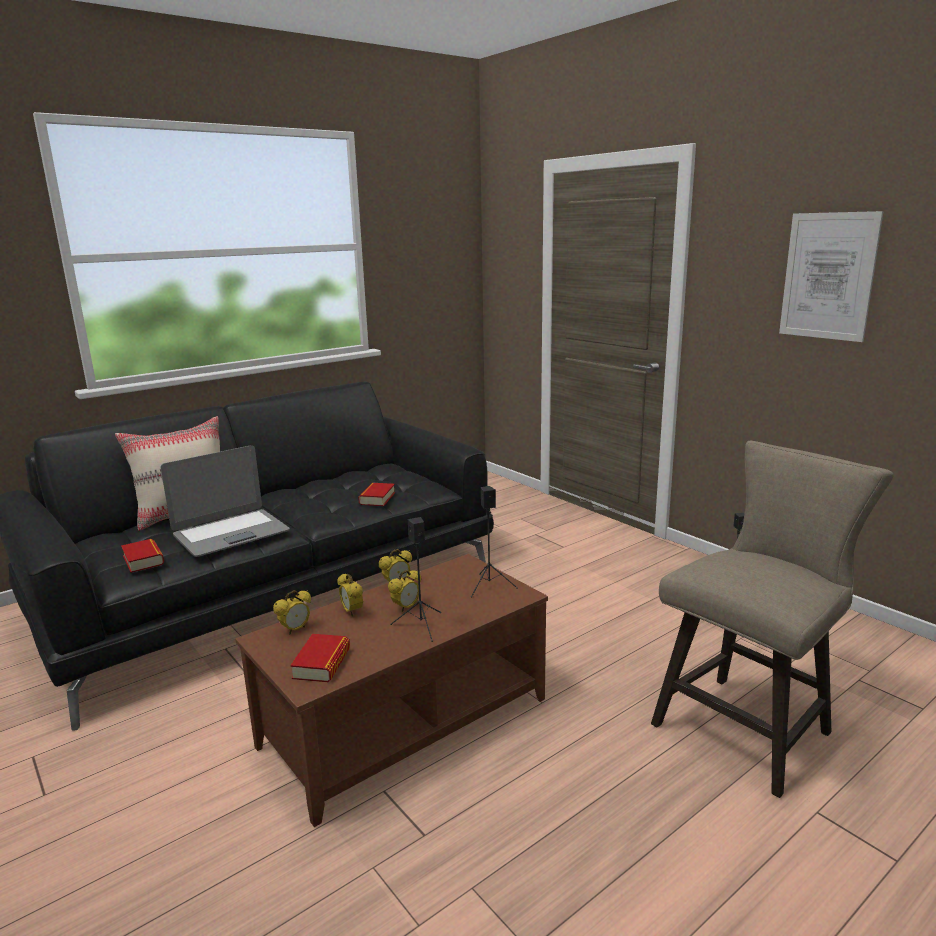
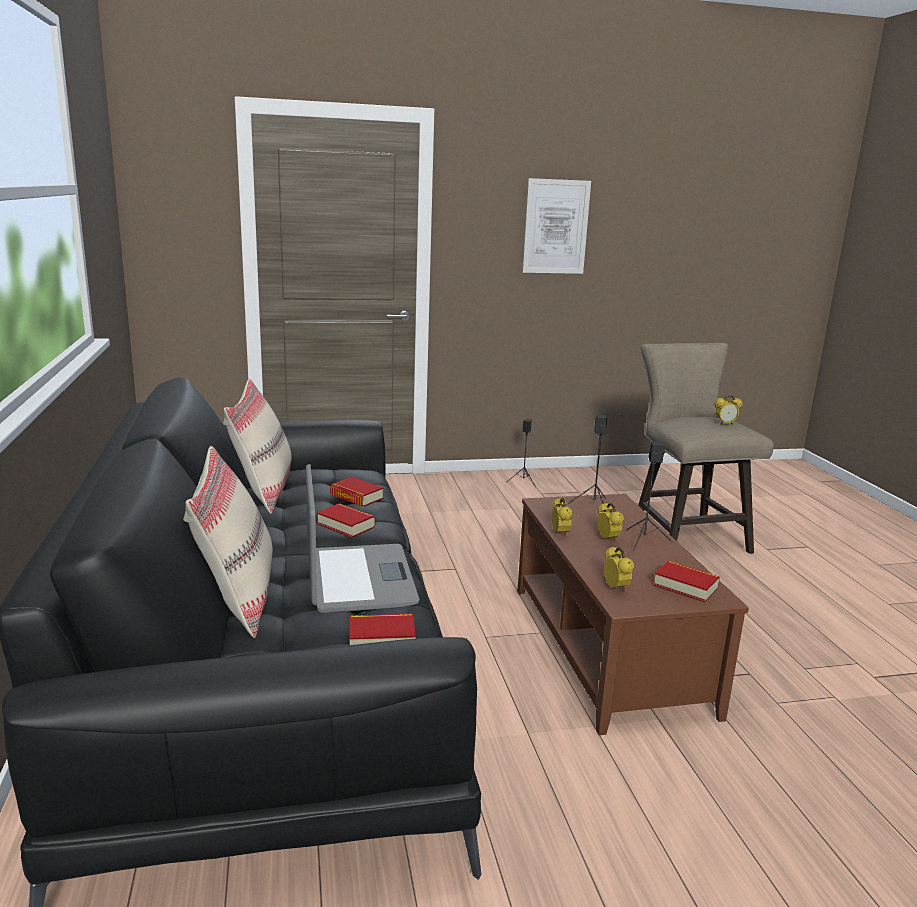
camera: 65 degrees left, 0 degrees up
(318, 509) = (346, 525): none -> book
(352, 612) = (598, 560): alarm clock -> alarm clock (725, 424)
(358, 475) = (262, 491): none -> beige pillow

